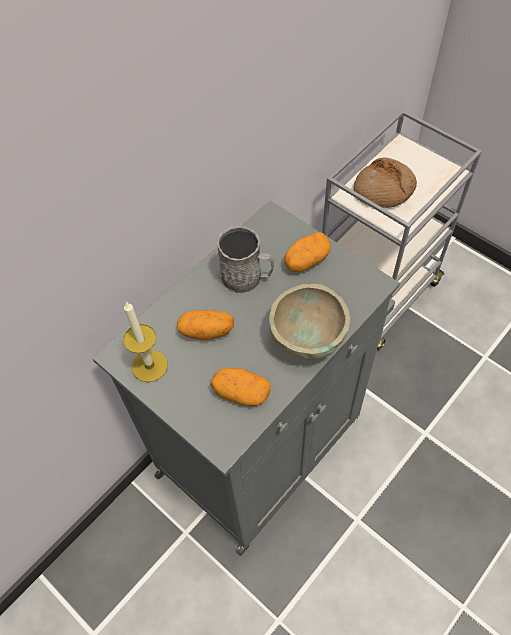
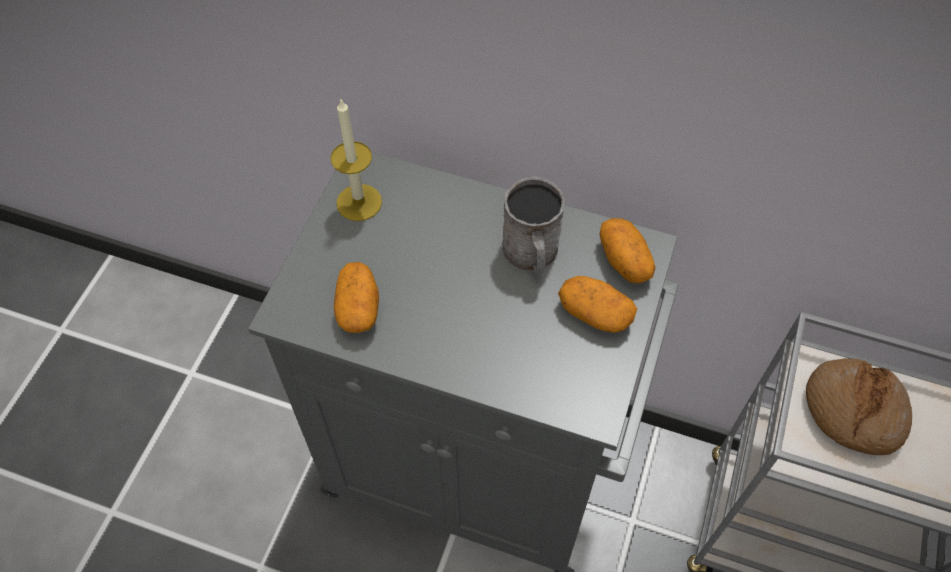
camera: 65 degrees right, 0 degrees up
(207, 331) = (430, 241): potato -> potato (624, 261)
(307, 339) = (466, 355): beige bowl -> none

